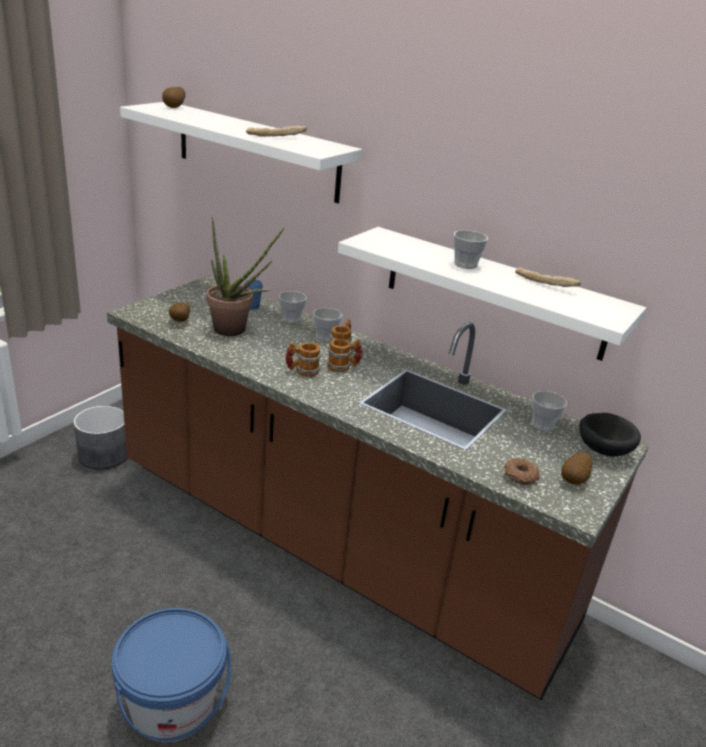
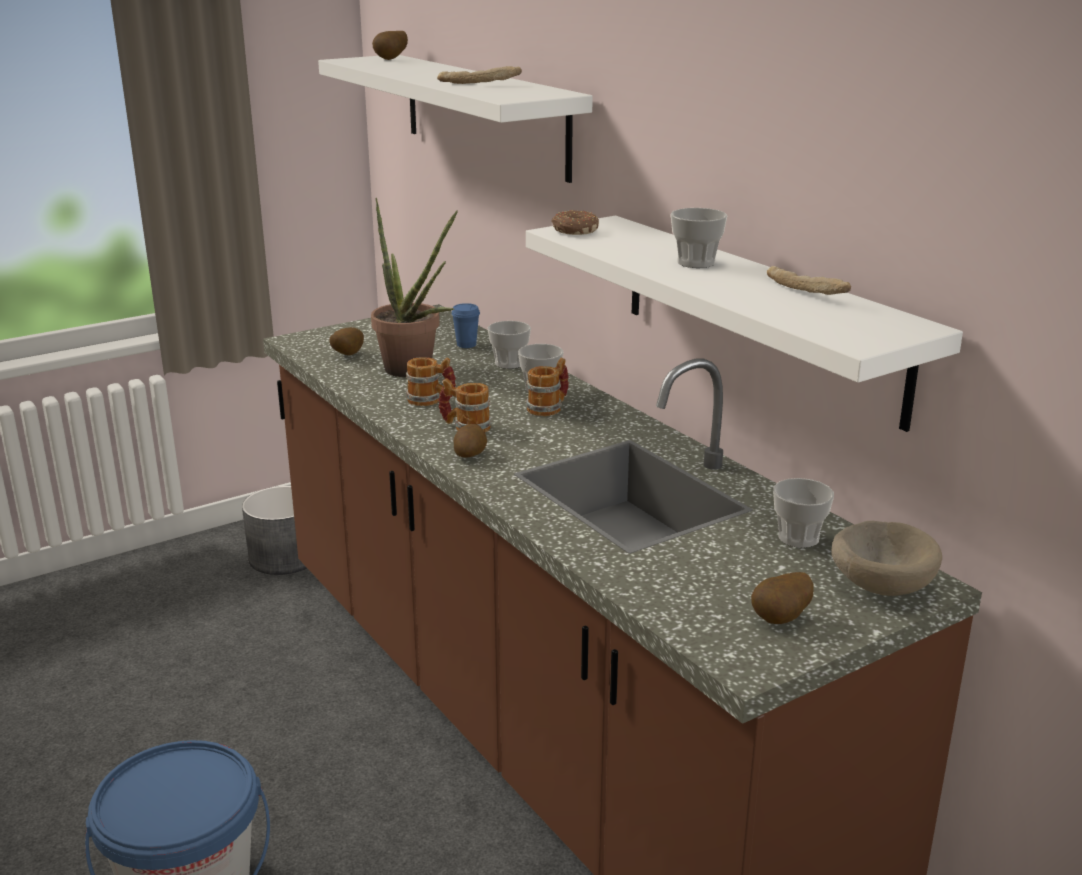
camera: 25 degrees right, 5 degrees down
(322, 392) = (470, 454): none -> potato
(343, 367) = (532, 428): mug -> mug (431, 400)
(520, 476) = (688, 600): donut -> donut (574, 231)
(602, 449) = (881, 584): black bowl -> beige bowl

